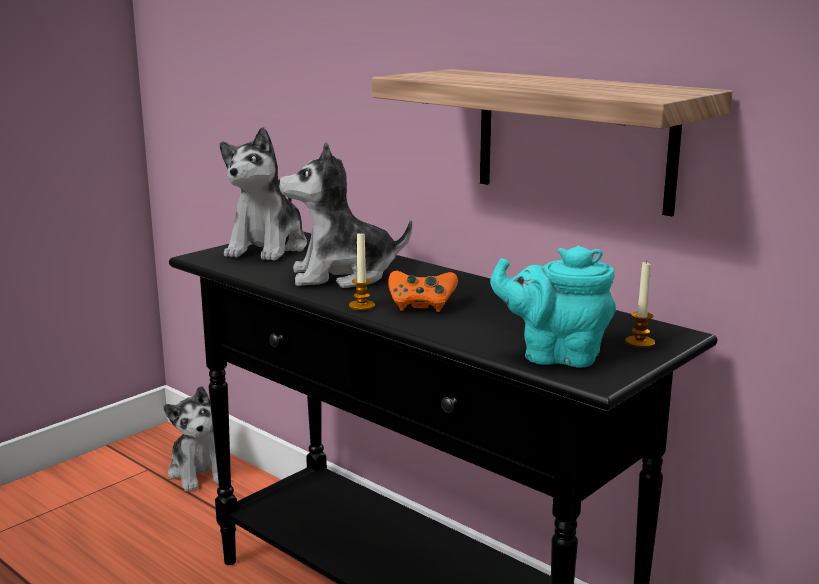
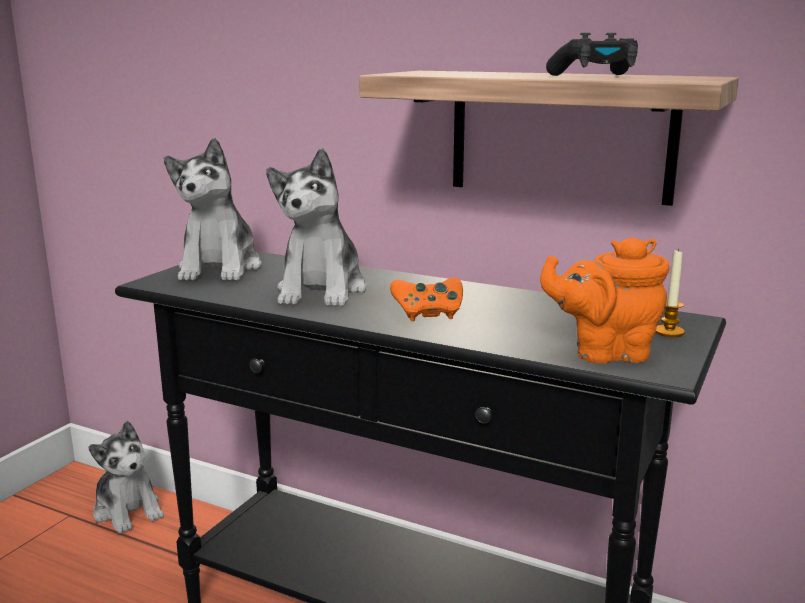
camera: 15 degrees left, 0 degrees up
(342, 276) = (322, 291): plush toy -> plush toy turned 60 degrees counterclockwise
(361, 306) = (367, 320): candle -> none
(555, 355) = (605, 352): turquoise teapot -> orange teapot
(581, 86) = (595, 76): none -> black game controller

